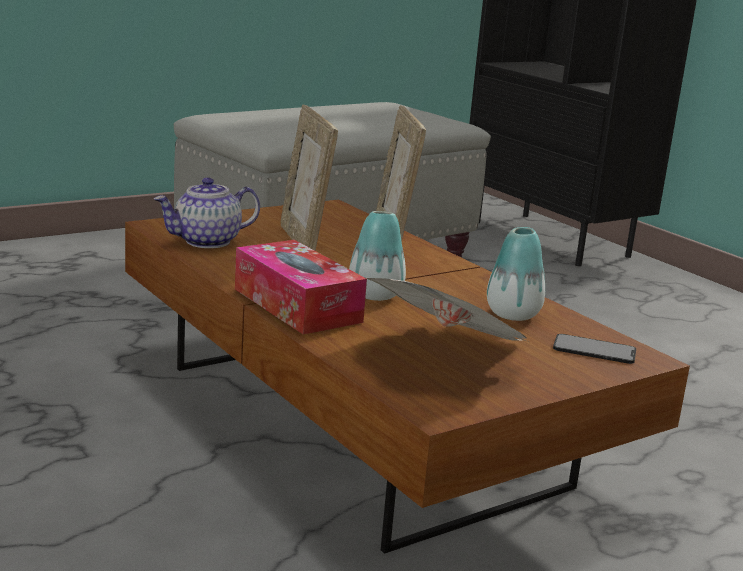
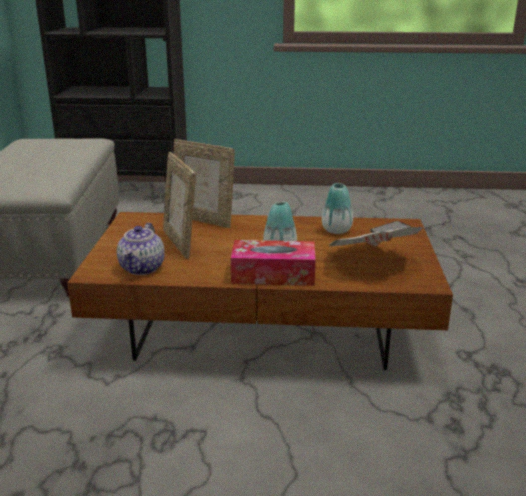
camera: 50 degrees left, 5 degrees up
(303, 242) = (180, 243): picture frame -> picture frame turned 45 degrees clockwise

